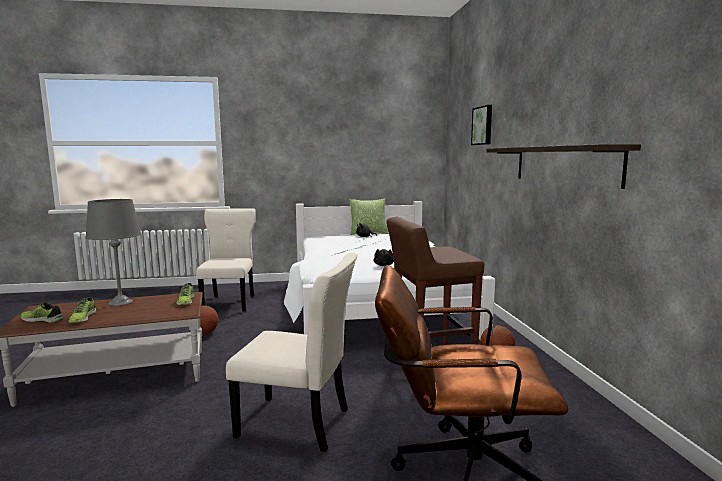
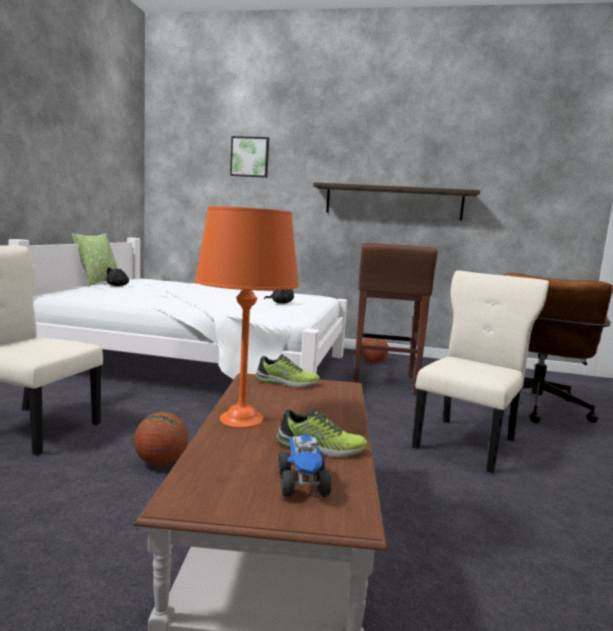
camera: 70 degrees left, 0 degrees up
(43, 320) = (304, 485): shoe -> toy truck
(121, 302) = (241, 419): grey table lamp -> orange table lamp

